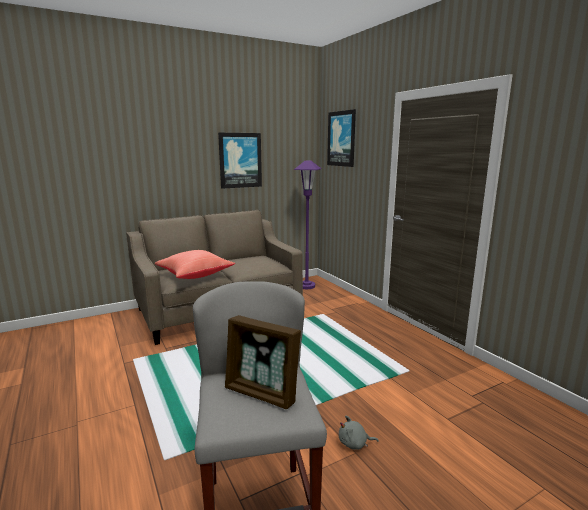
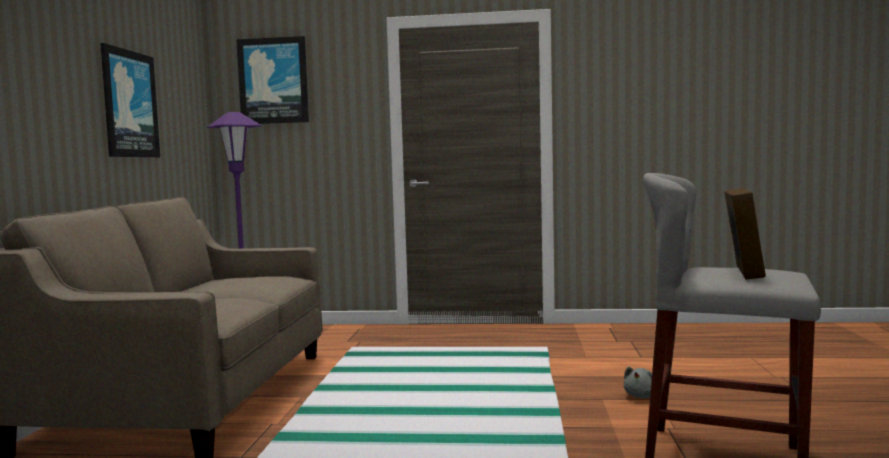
camera: 55 degrees left, 10 degrees down
(194, 275) = (216, 306): red pillow -> none
(262, 393) = (743, 272): picture frame -> picture frame turned 45 degrees counterclockwise

